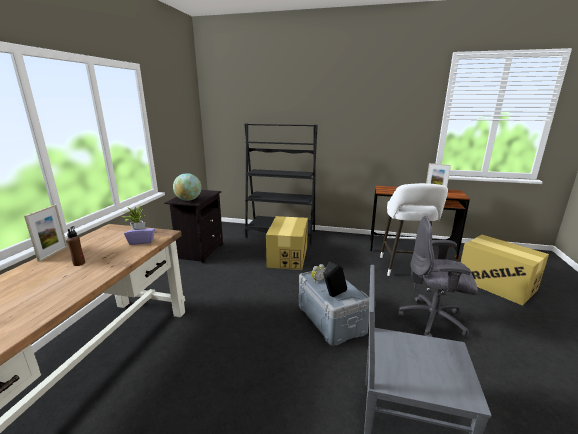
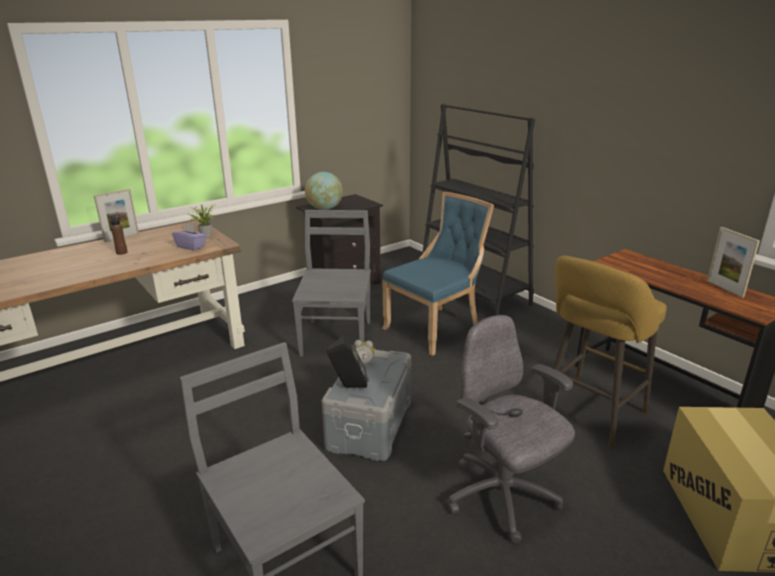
camera: 40 degrees right, 5 degrees up
(241, 281) = (337, 337): none -> grey chair
(288, 256) = (436, 328): cardboard box -> blue chair
(405, 268) = (589, 414): white stool -> yellow stool

